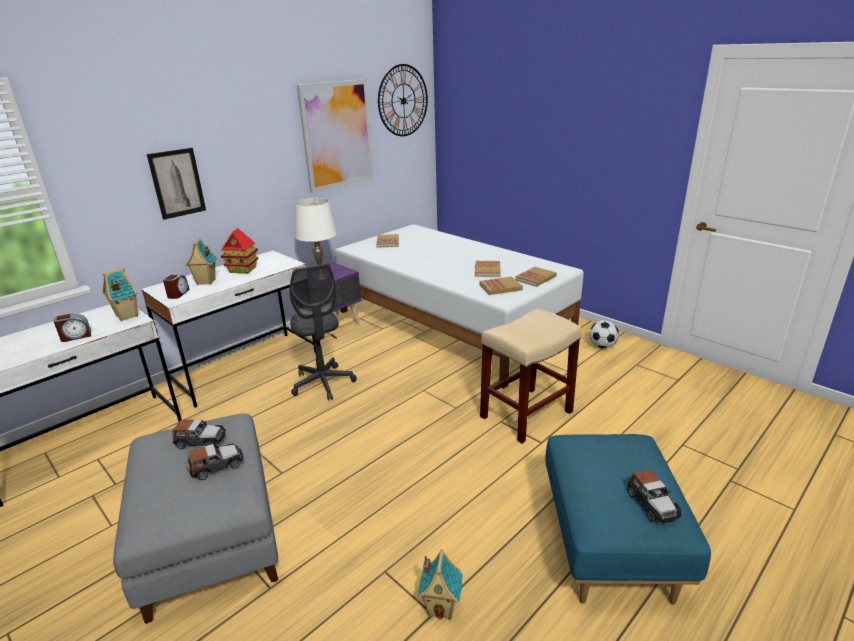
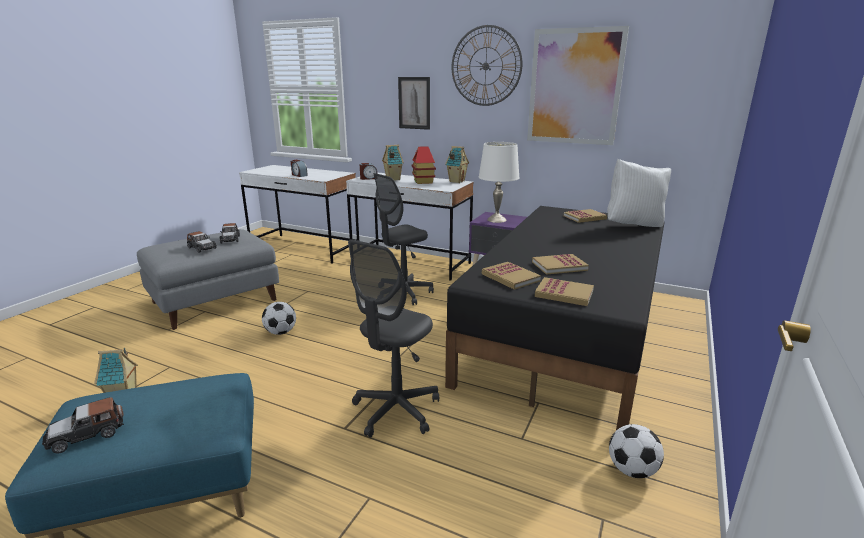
camera: 70 degrees right, 5 degrees down
(126, 316) = (329, 177): toy house -> toy house (456, 181)
(354, 474) = (281, 332): none -> football
(403, 101) = (690, 57): wall clock -> wall clock (486, 66)
(419, 233) = (634, 225): none -> white pillow
(451, 324) = (568, 331): white bed -> black bed
(526, 415) = (396, 411): beige stool -> grey office chair

